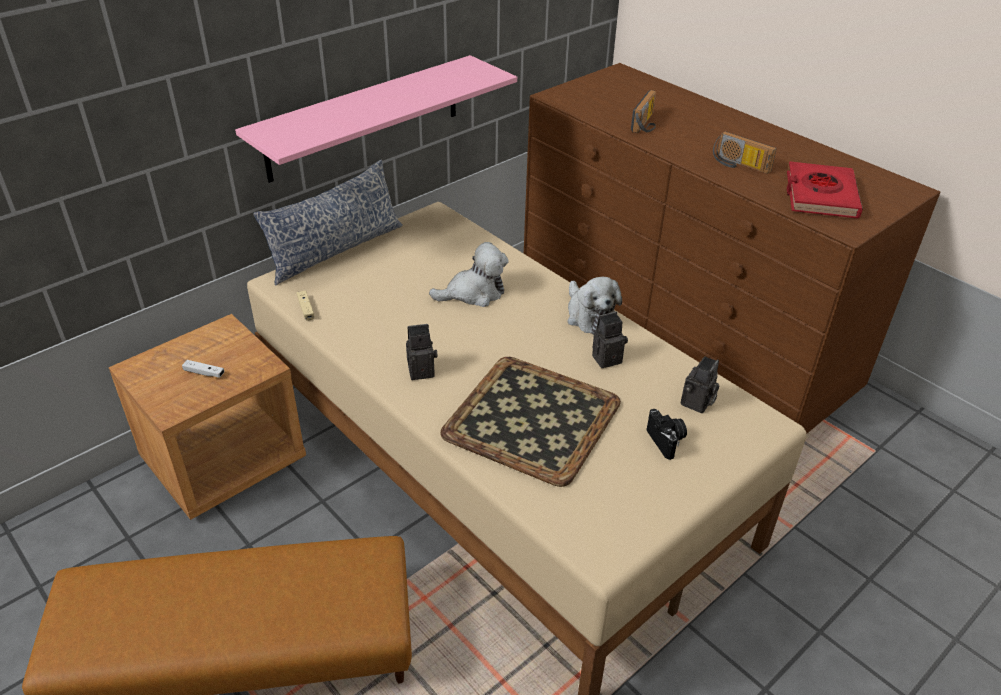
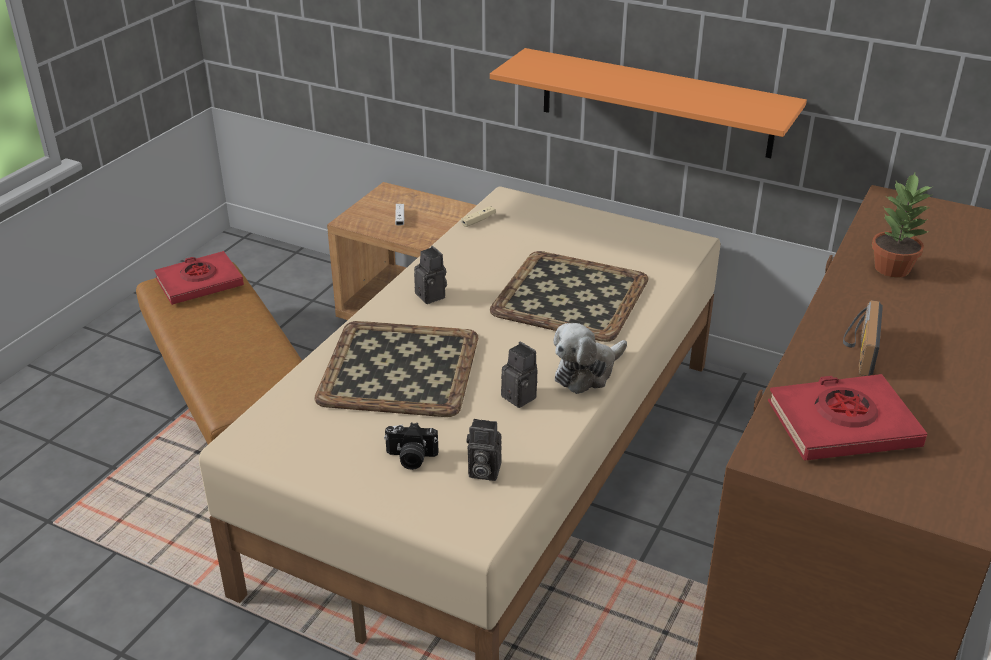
camera: 70 degrees right, 5 degrees down
(96, 608) = (199, 283): none -> red book
(335, 250) = (577, 209): pillow -> none
(365, 118) = (655, 103): pink shelf -> orange shelf
(474, 293) = (569, 295): plush toy -> tray
(646, 124) = (893, 268): radio -> potted plant
(667, 441) = (411, 458): camera -> camera turned 45 degrees clockwise

